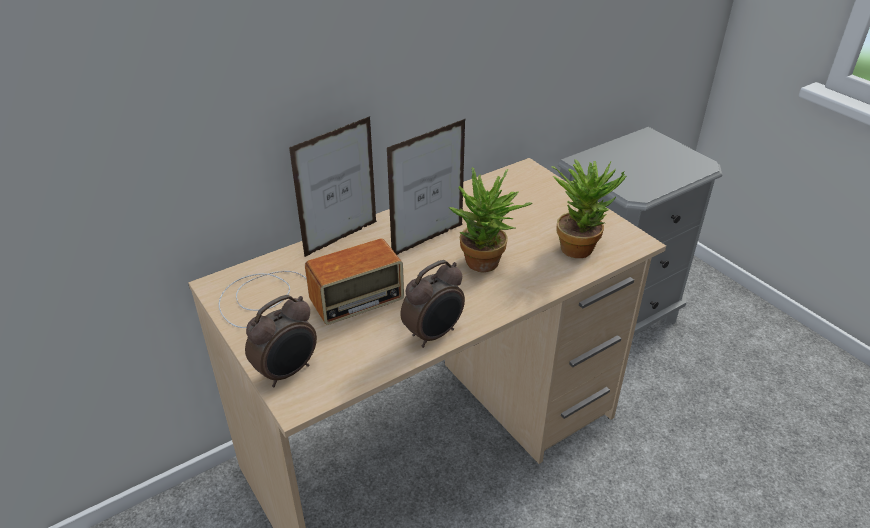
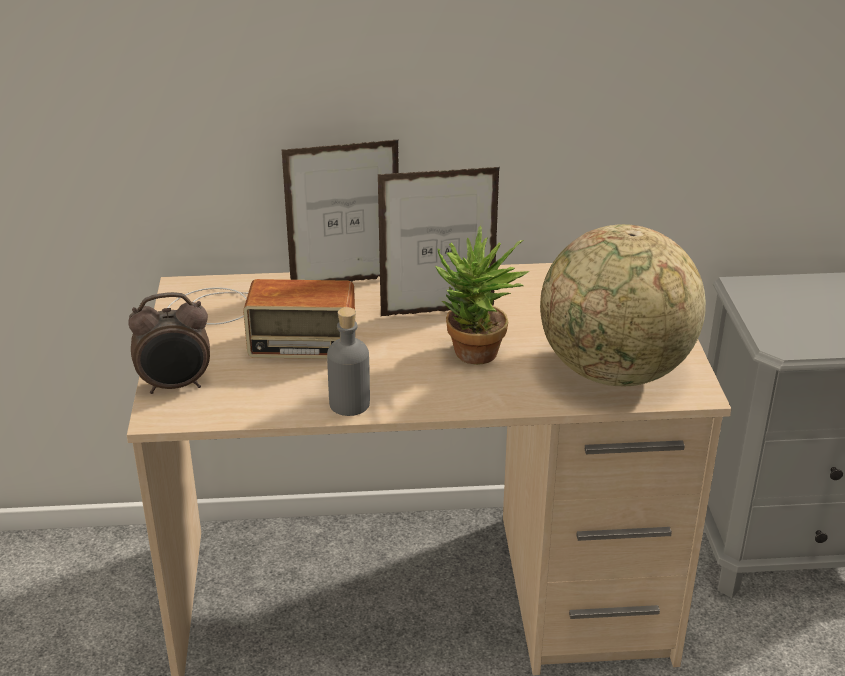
camera: 30 degrees right, 5 degrees down
(434, 334) = (349, 404): alarm clock -> grey bottle
(580, 245) = (615, 373): potted plant -> globe

